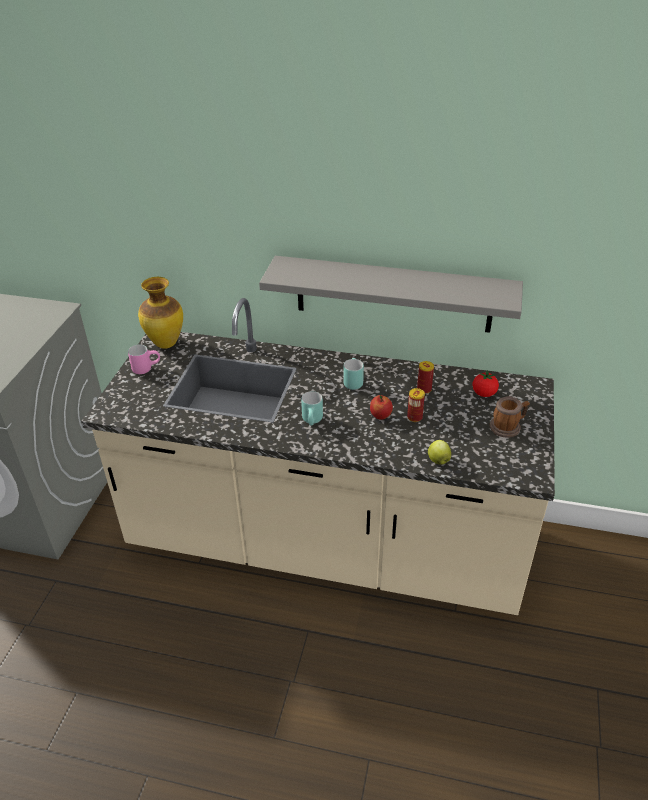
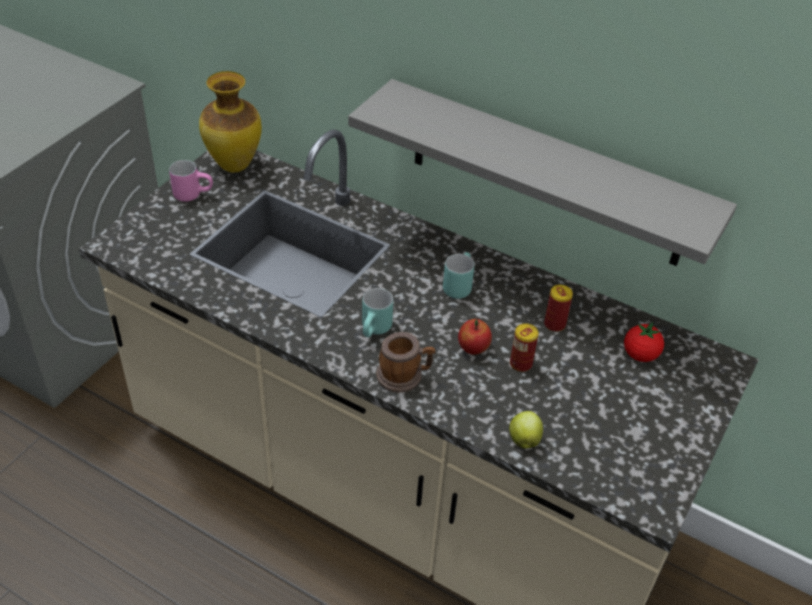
camera: 15 degrees right, 5 degrees up
(508, 426) = (652, 416): mug -> mug (404, 375)

